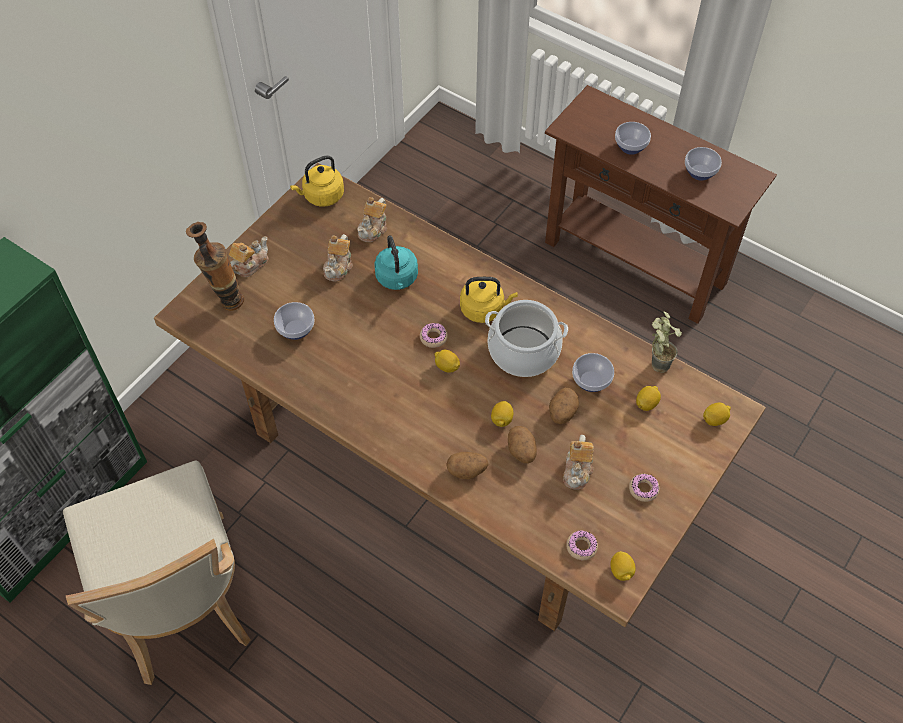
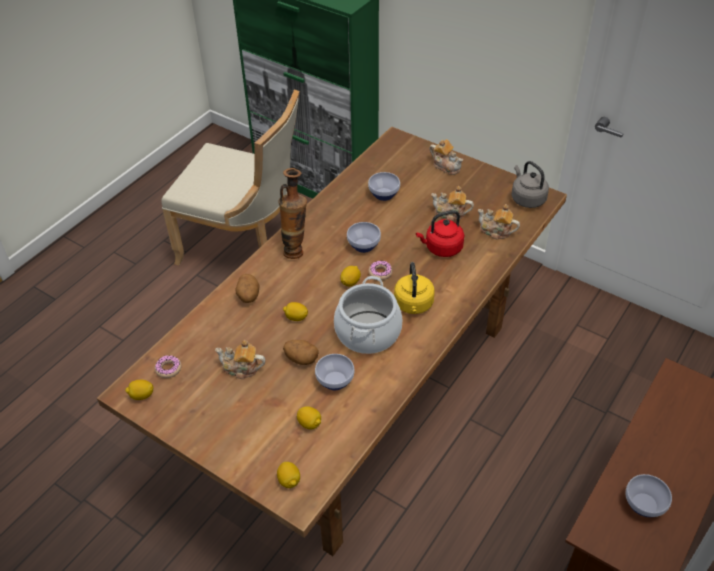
camera: 90 degrees right, 10 degrees down
(180, 605) = (245, 246): beige chair -> beige chair turned 135 degrees counterclockwise
(225, 300) = (409, 157): vase -> vase (296, 249)
(321, 196) = (527, 198): yellow kettle -> grey kettle
(397, 279) = (441, 248): turquoise kettle -> red kettle
(521, 451) = (263, 330): potato -> none
(631, 148) = (664, 435): bowl -> bowl (362, 246)
(643, 489) = (217, 416): donut -> none
(656, 361) = (359, 435): potted plant -> none

